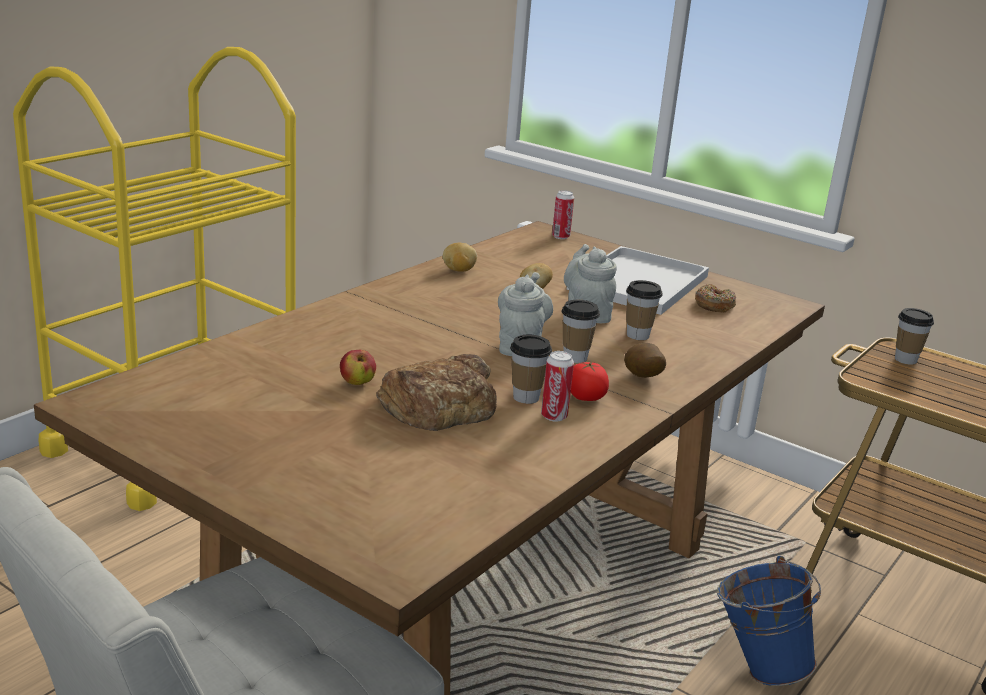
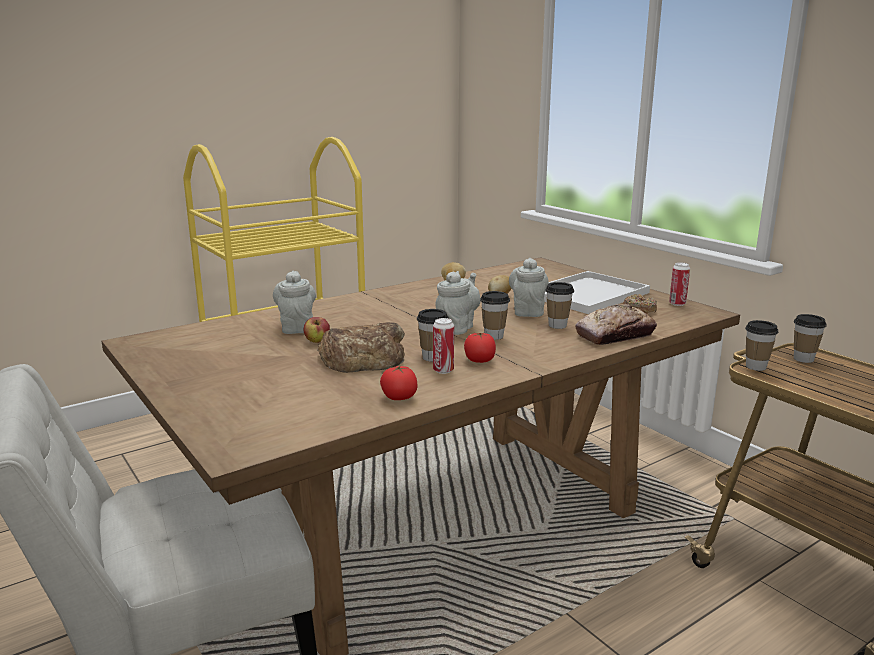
camera: 20 degrees right, 5 degrees down
(308, 360) = (297, 327): none -> grey teapot
(533, 463) = (399, 397): none -> tomato
(560, 237) = (549, 266): can -> can (677, 304)
(641, 378) = (536, 351): potato -> none
(712, 346) = (615, 335): none -> bread
(756, 666) = (645, 607): blue bucket -> none
(867, 375) = (756, 367): none -> cup

